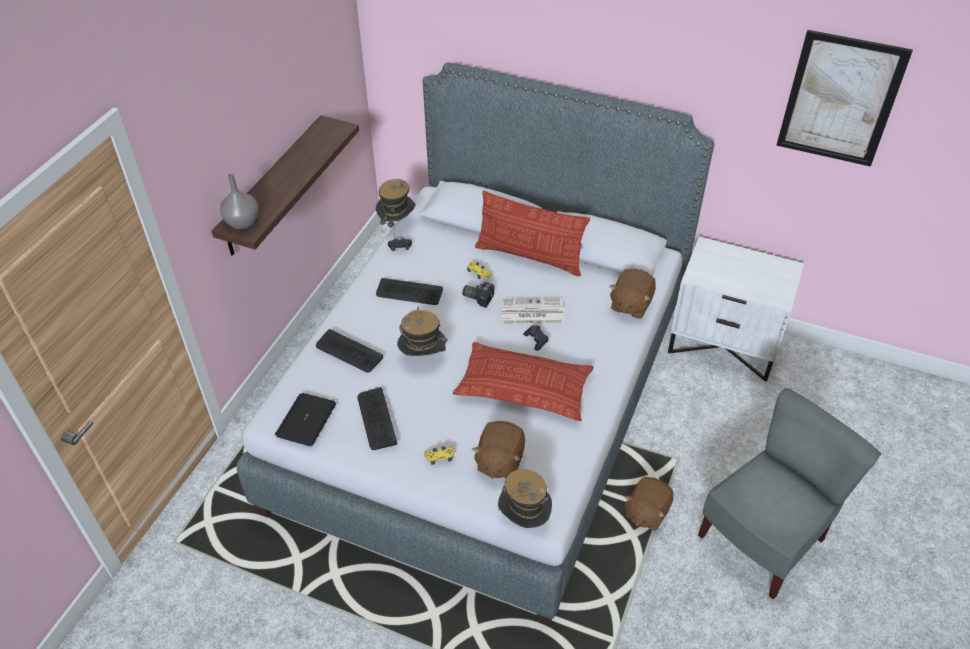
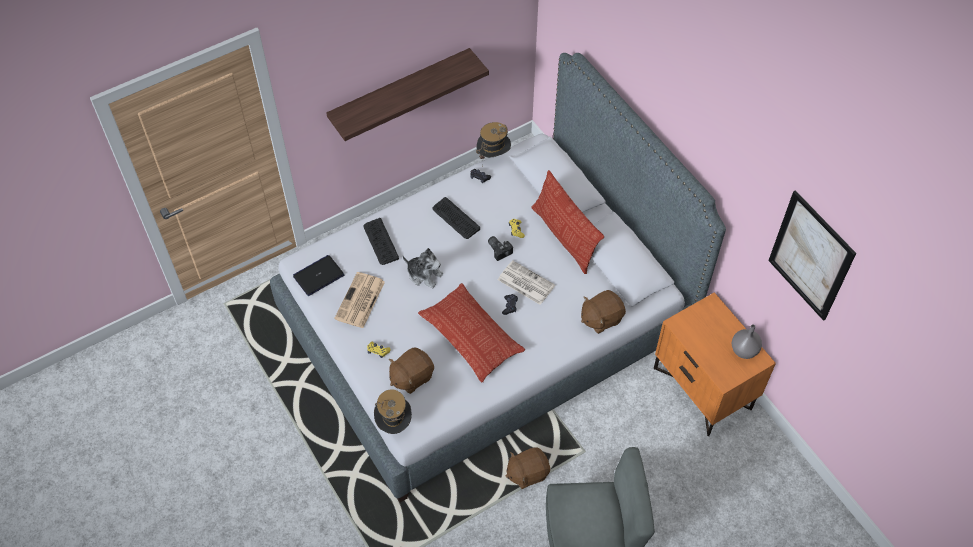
camera: 35 degrees right, 10 degrees up
(242, 222) = (349, 116): grey vase -> grey vase (743, 350)
(376, 419) = (360, 301): keyboard -> newspaper
(423, 358) = (424, 274): hat -> plush toy
(724, 345) = (703, 388): white nightstand -> orange nightstand

